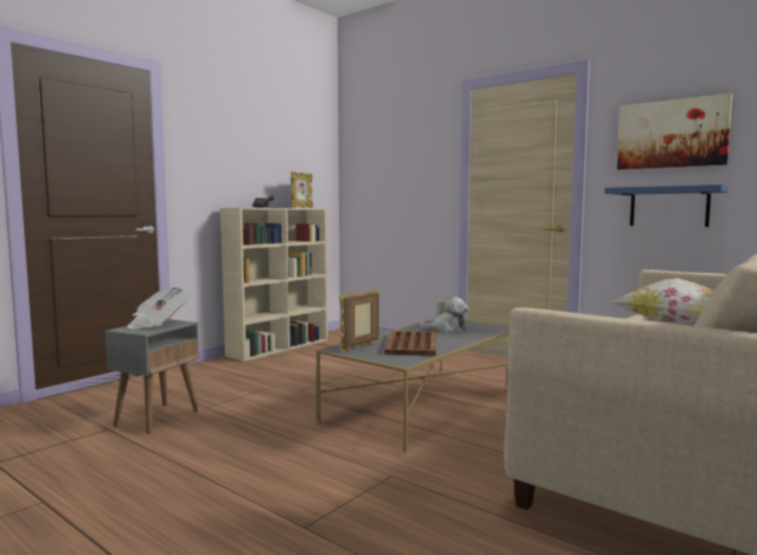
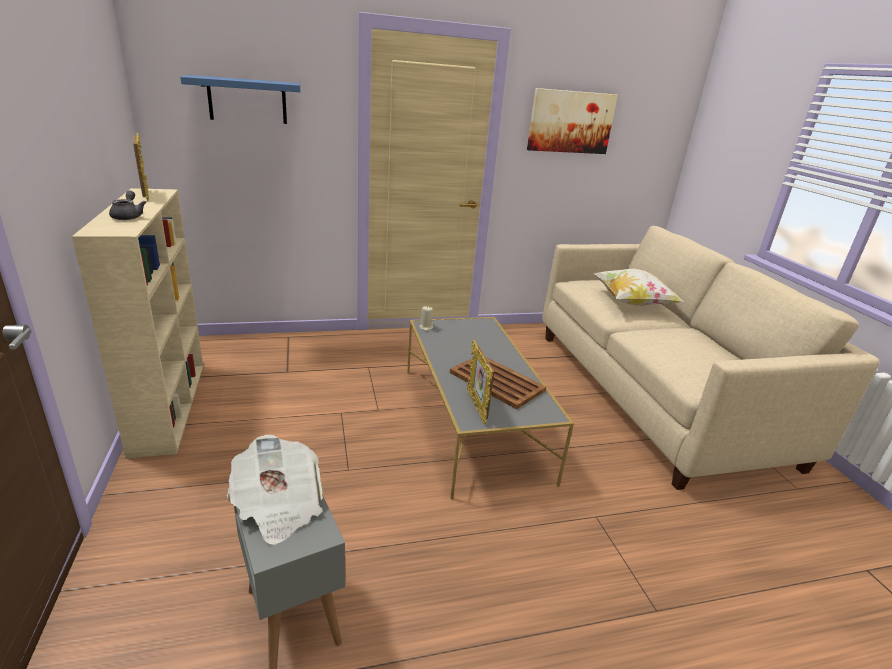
camera: 55 degrees left, 20 degrees up
(446, 329) = (461, 342): plush toy -> none
(669, 207) = (560, 185): blue shelf -> blue shelf (247, 100)

